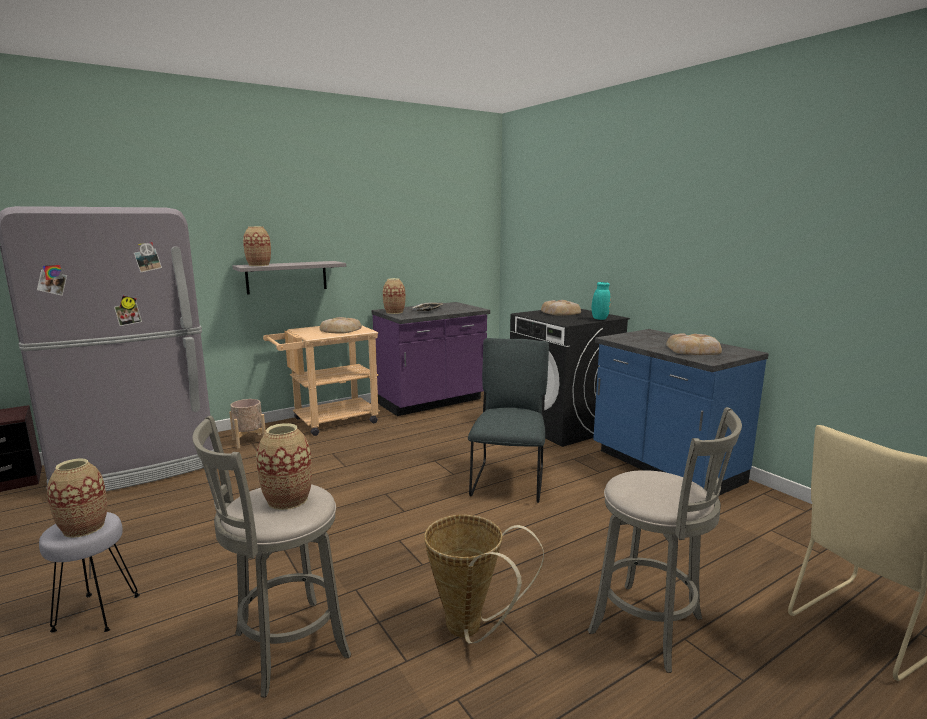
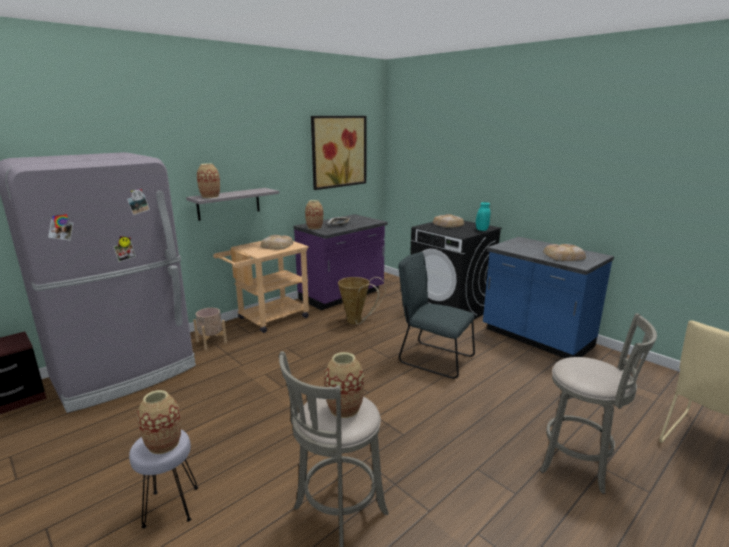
camera: 10 degrees left, 5 degrees up
(435, 223) = (339, 151): none -> picture
(471, 629) = (462, 481): basket -> basket (357, 322)
(509, 480) = (433, 359): grey chair -> grey chair turned 60 degrees counterclockwise

